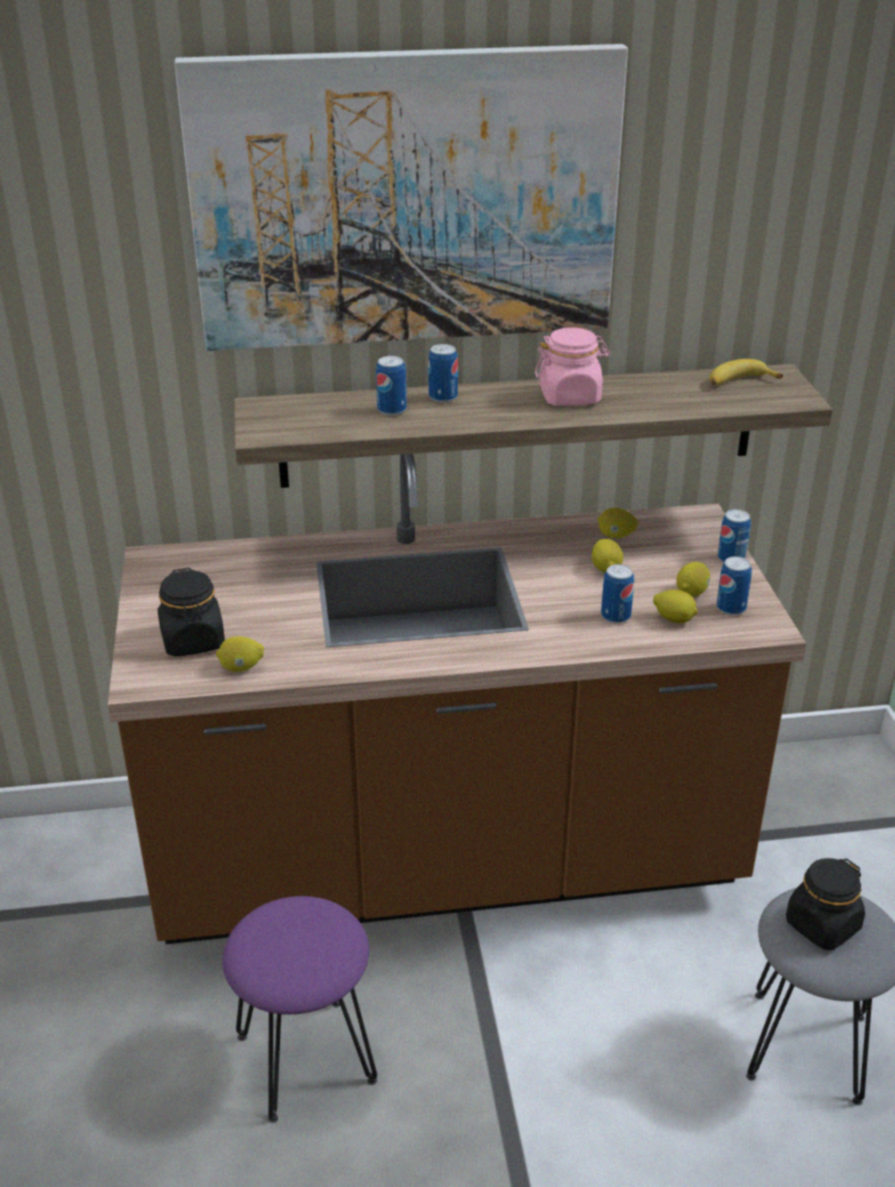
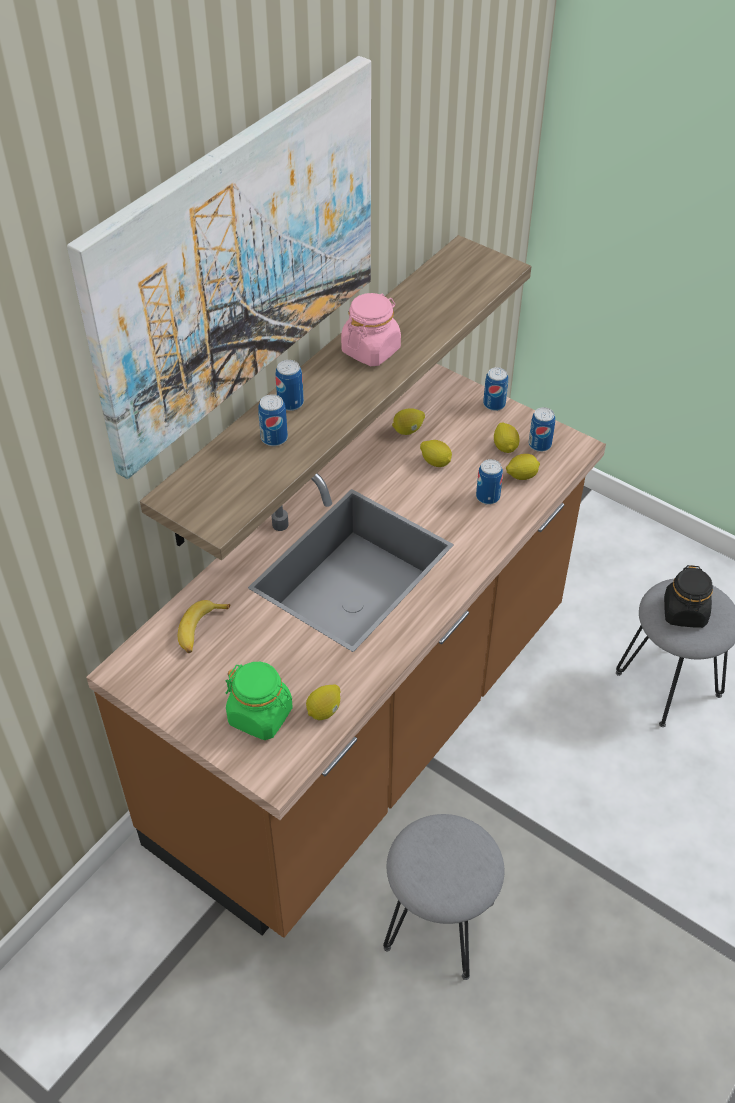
camera: 45 degrees left, 15 degrees up
(193, 641) = (261, 715): black jar -> green jar
(306, 1059) = (440, 925): purple stool -> grey stool
(739, 382) = (452, 272): banana -> banana (200, 630)

